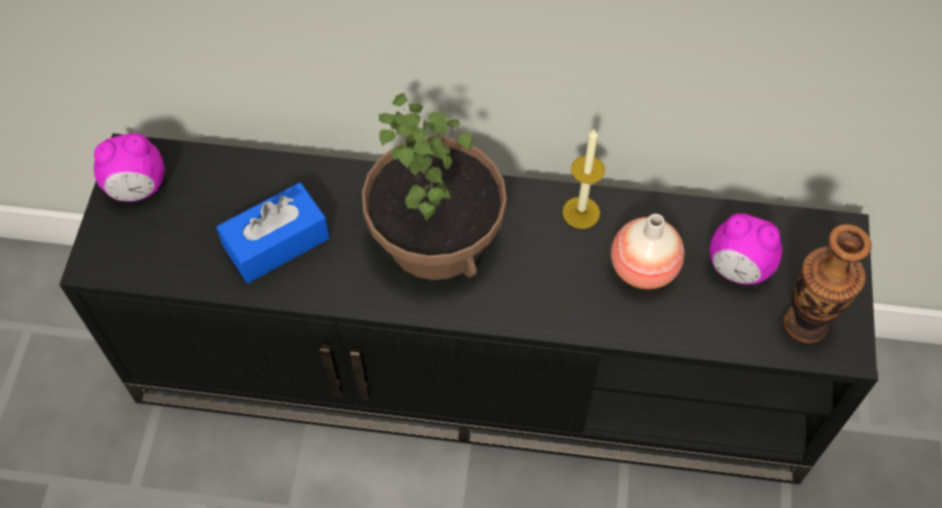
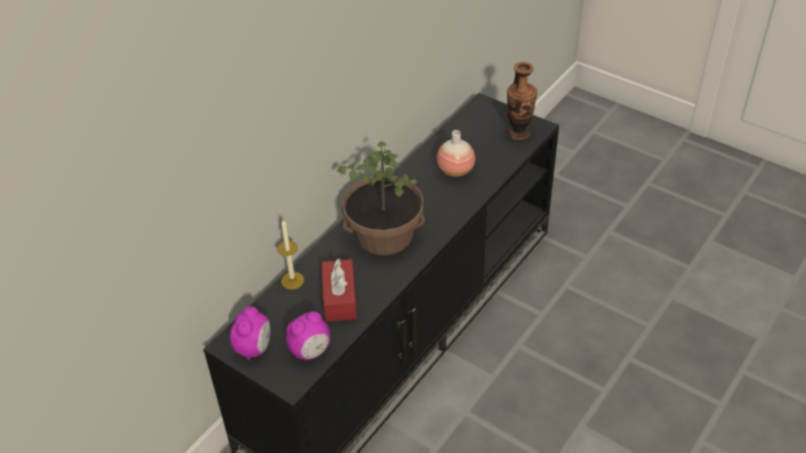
camera: 60 degrees left, 15 degrees down
(277, 243) = (339, 298): blue tissue box -> red tissue box
(581, 212) = (409, 178): candle -> candle (292, 280)
(738, 268) = (477, 141): alarm clock -> alarm clock (310, 351)

